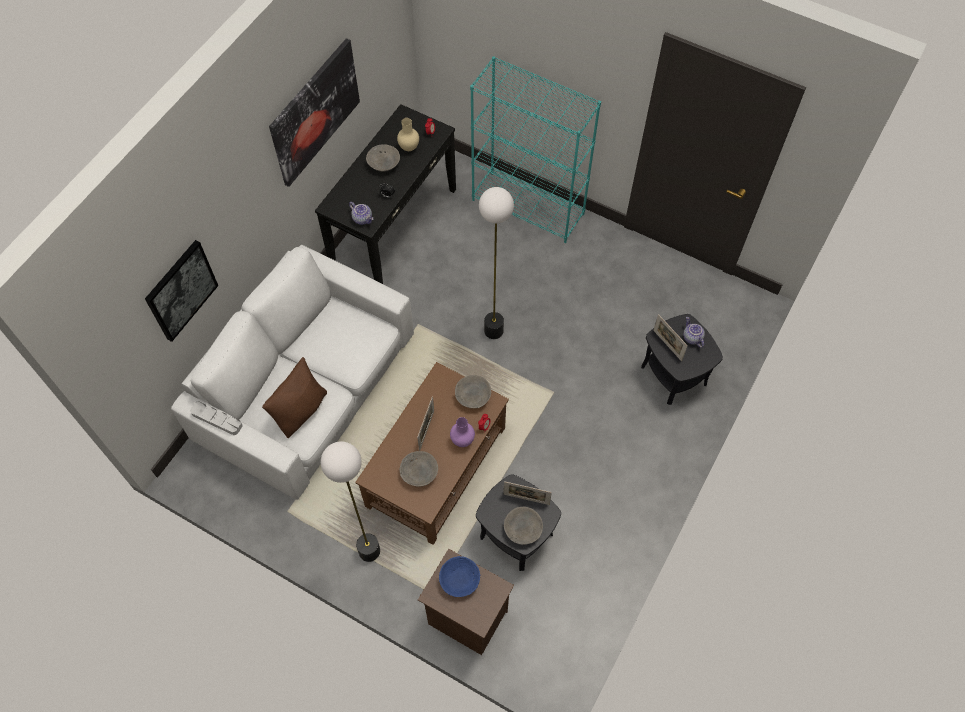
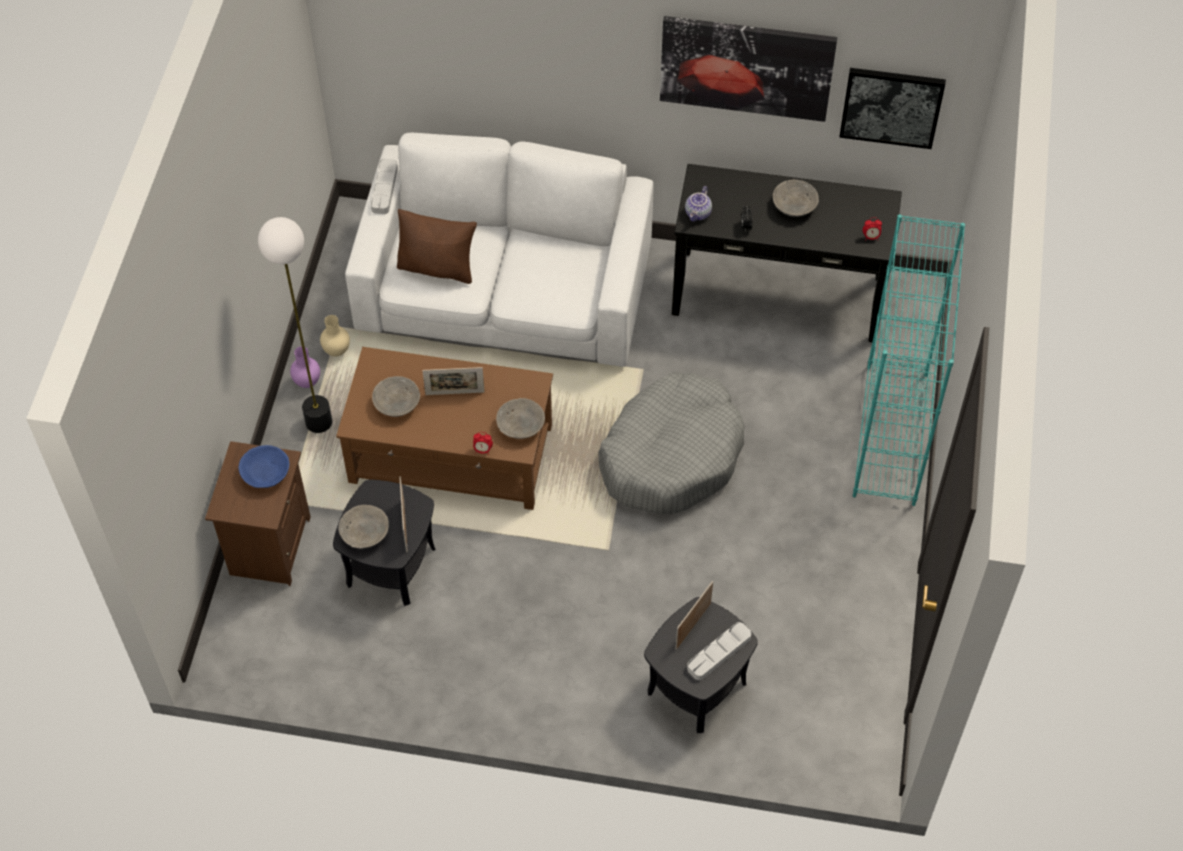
camera: 70 degrees right, 5 degrees down
(181, 290) = (460, 52): picture -> picture (891, 106)
(408, 148) = (833, 222): beige vase -> beige vase (336, 350)
(463, 440) = (456, 434): purple vase -> purple vase (308, 383)
(494, 331) = (671, 455): floor lamp -> grey dog bed
(691, 338) = (719, 653): teapot -> grey tray

